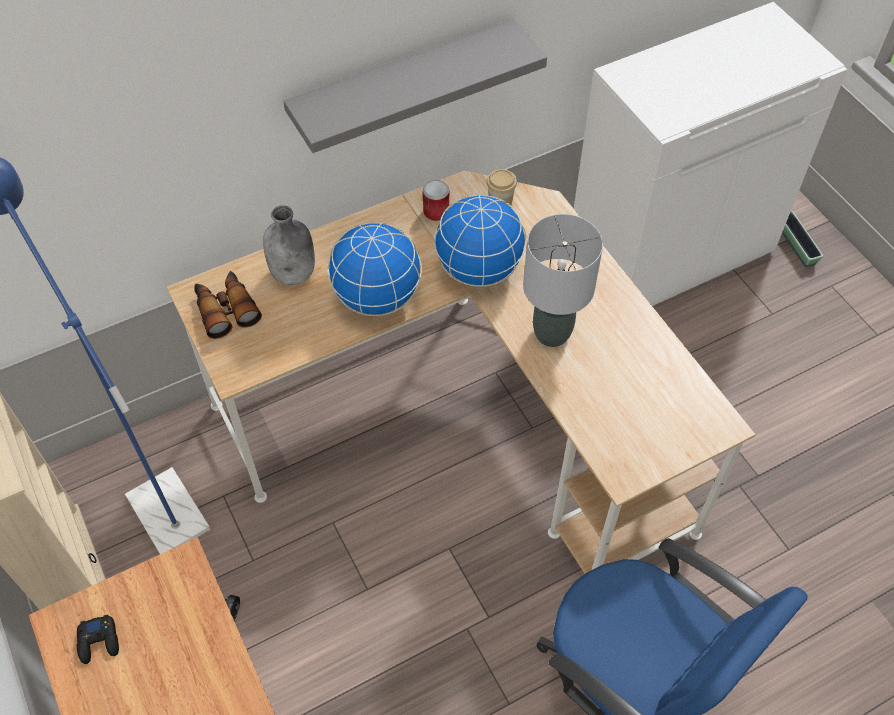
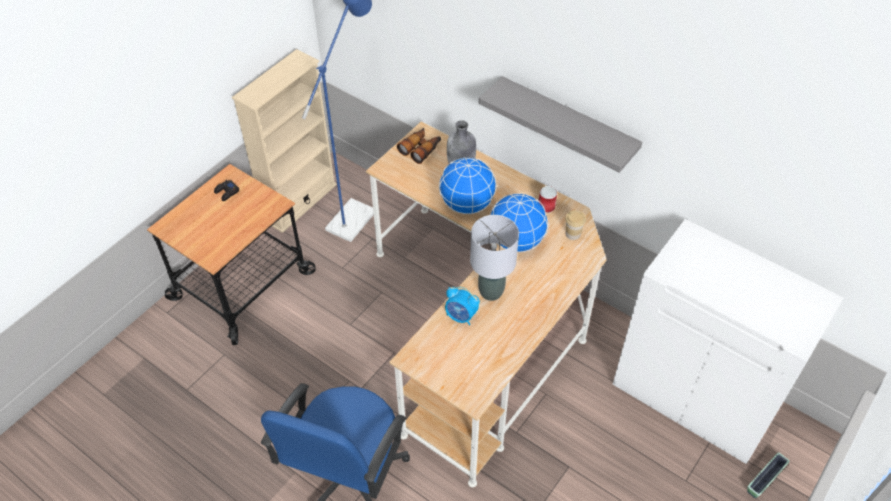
camera: 65 degrees right, 5 degrees down
(577, 385) = (461, 316): none -> alarm clock

